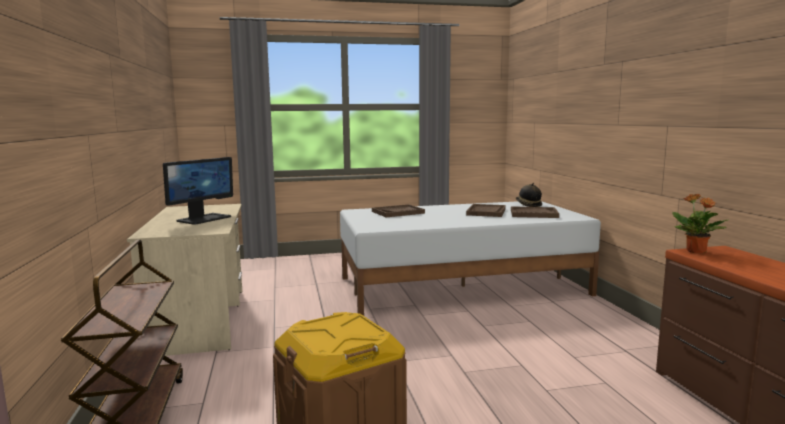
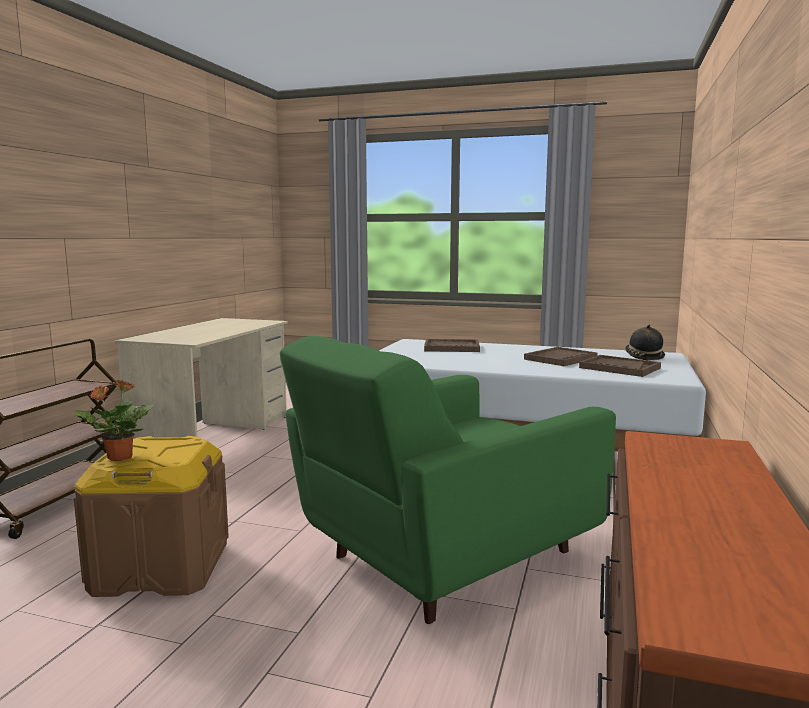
camera: 30 degrees right, 0 degrees up
(203, 219) = (215, 330): monitor -> none
(524, 367) = (442, 561): none -> green armchair
(696, 251) = (665, 440): potted plant -> potted plant (118, 457)

